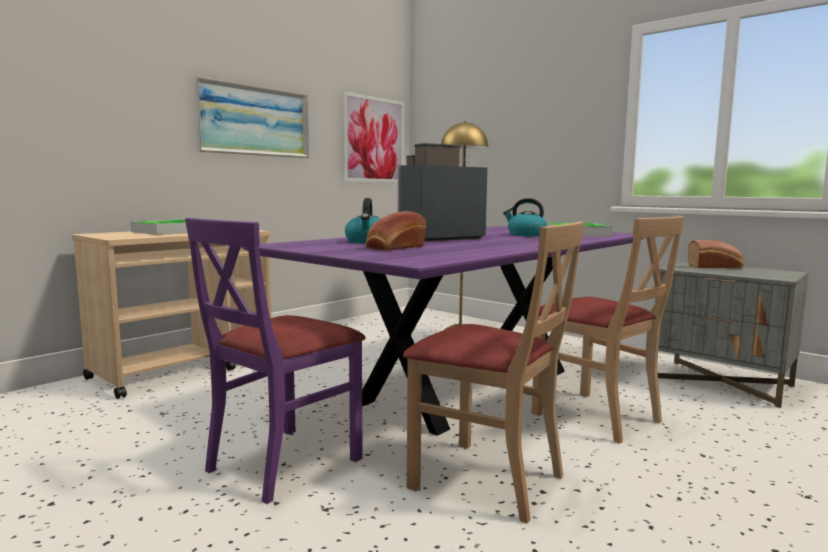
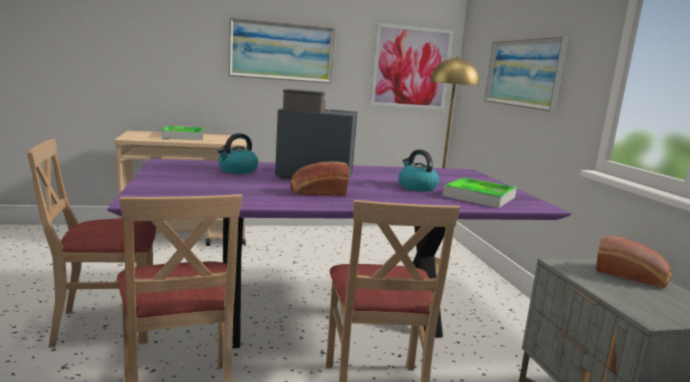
camera: 35 degrees right, 5 degrees up
(283, 463) = (106, 324): purple chair -> beige chair
(394, 247) = (217, 181): bread -> bread (317, 192)
(512, 136) = (523, 73): none -> picture

